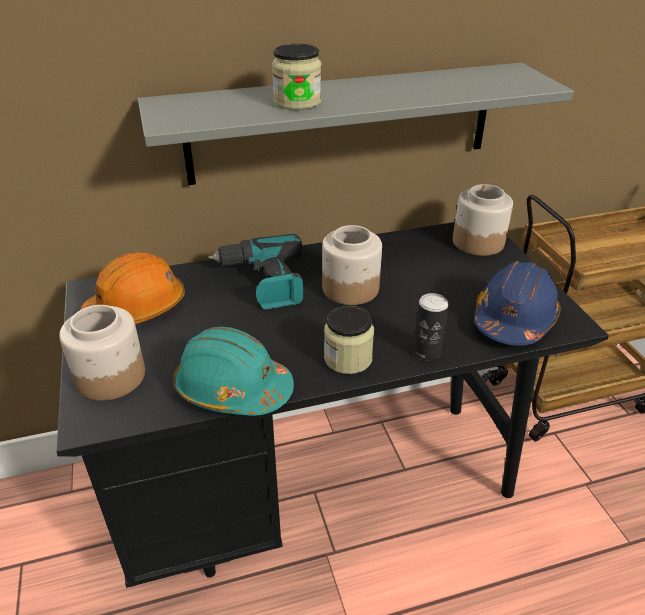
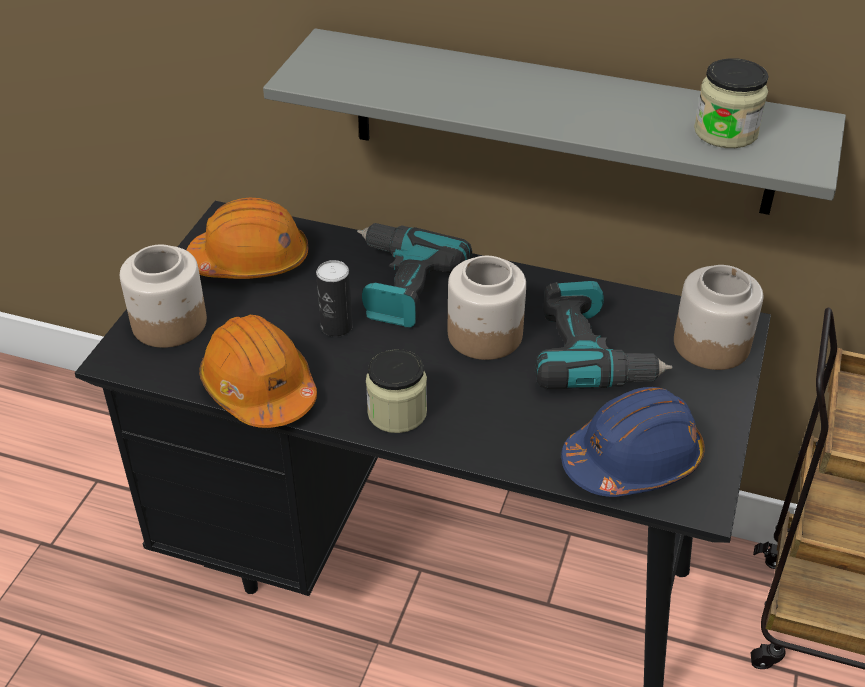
camera: 35 degrees right, 5 degrees up
(233, 389) = (259, 389): turquoise hard hat -> orange hard hat
(297, 102) = (462, 90): jar -> jar (725, 132)
(424, 273) = (591, 354): none -> power drill
(426, 352) = (486, 447): can -> can (336, 326)

